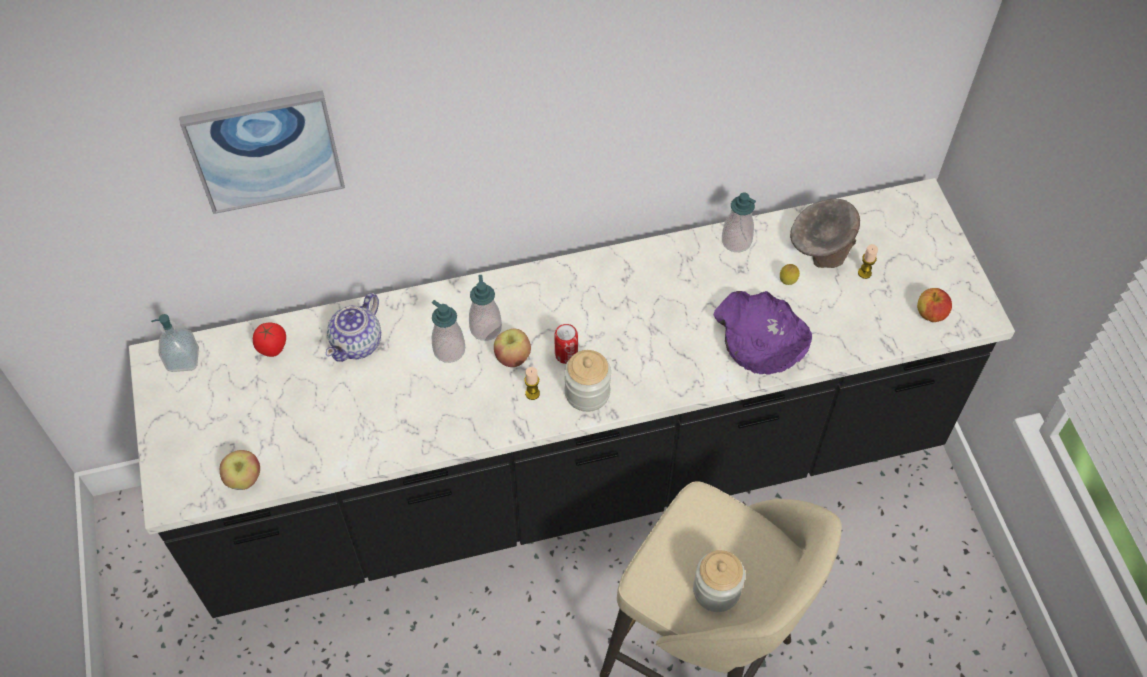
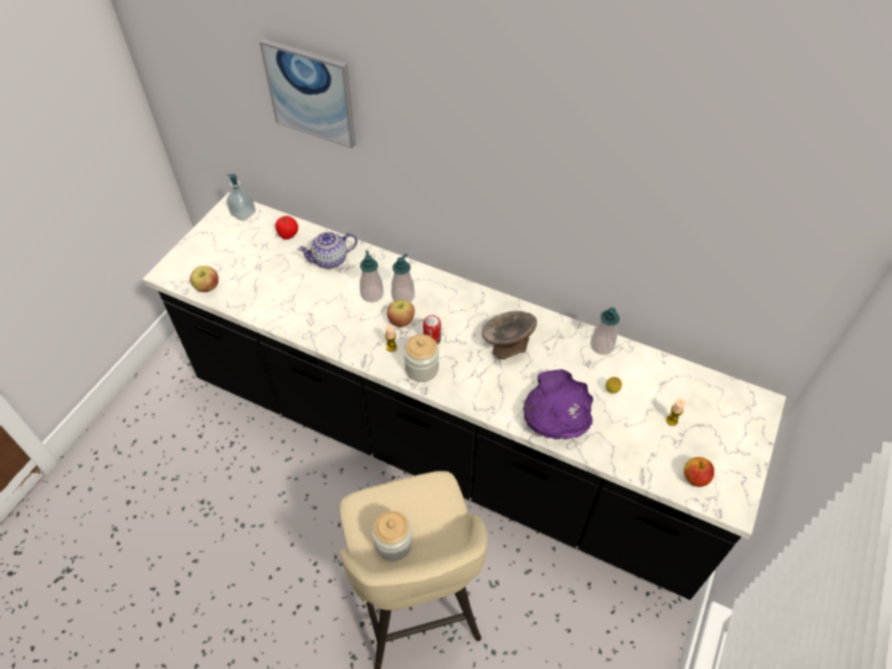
camera: 40 degrees right, 5 degrees down
(820, 249) = (654, 386): grey bowl -> grey bowl (506, 344)

